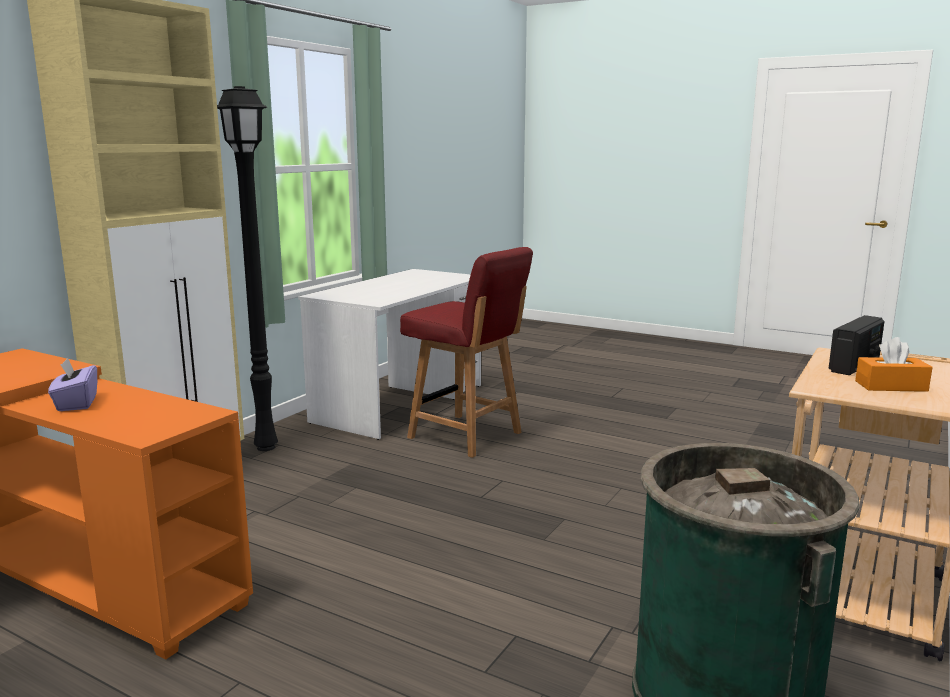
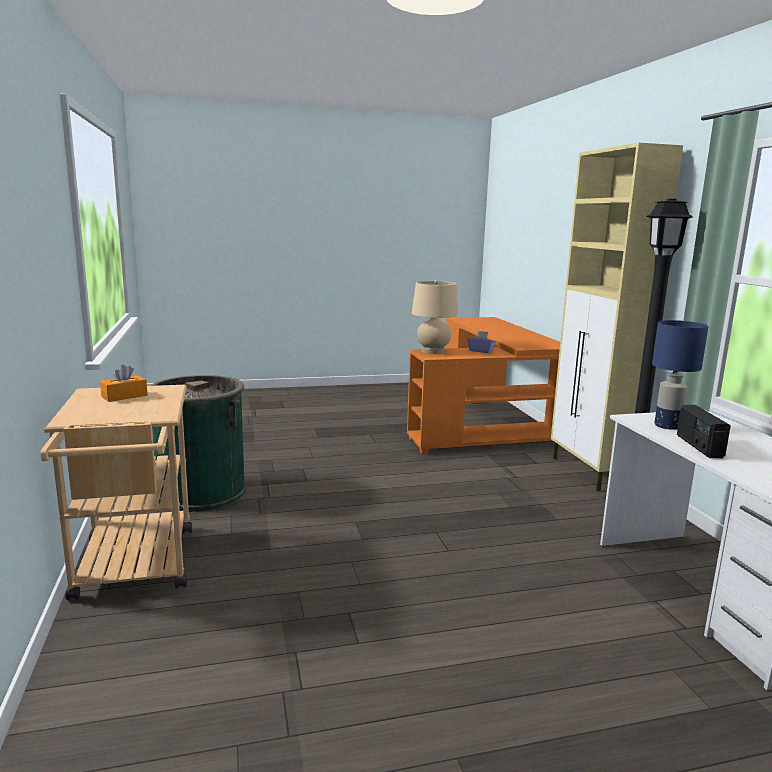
camera: 135 degrees right, 0 degrees up
(142, 426) = (433, 351): none -> beige table lamp
(379, 296) = (666, 426): none -> blue table lamp
(467, 436) = (564, 583): red chair -> none
(855, 365) = (146, 407): radio -> radio (698, 446)

